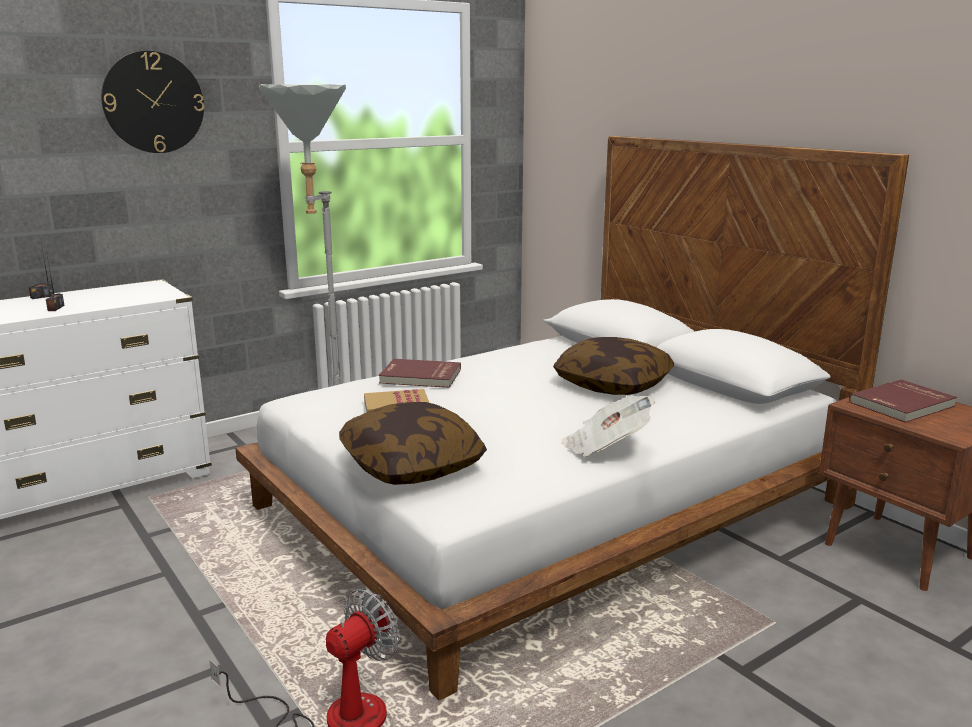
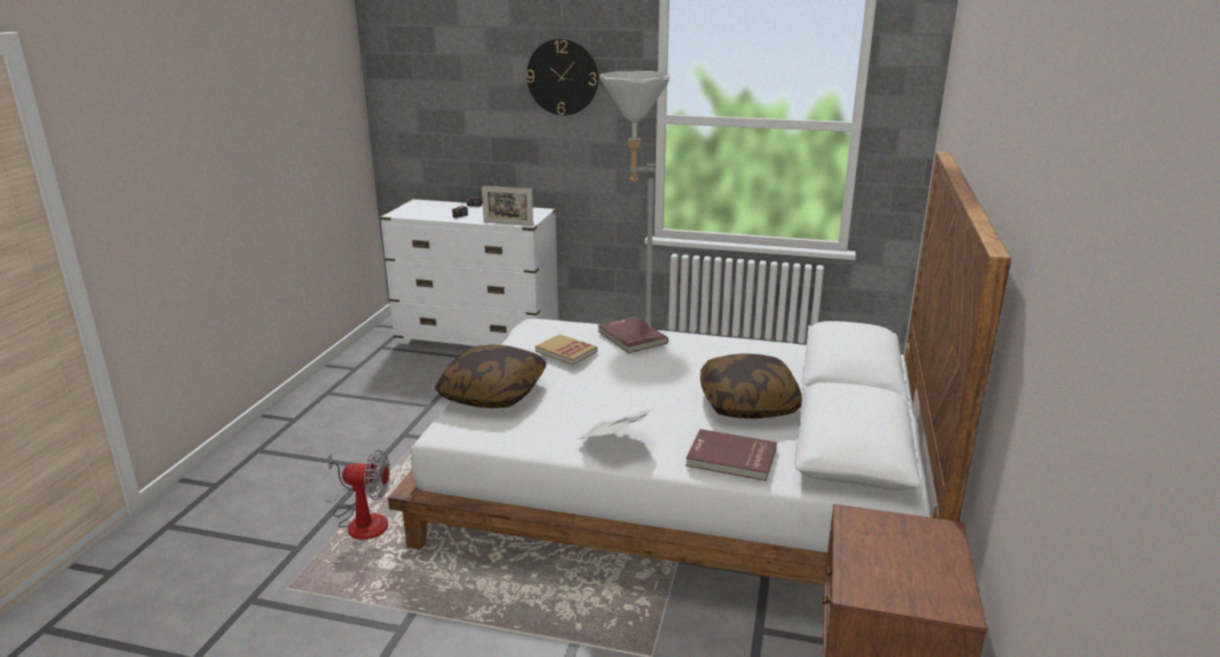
camera: 50 degrees right, 5 degrees up
(150, 300) = (508, 224): none -> picture frame
(903, 405) = (904, 544): red book -> red book (731, 458)

